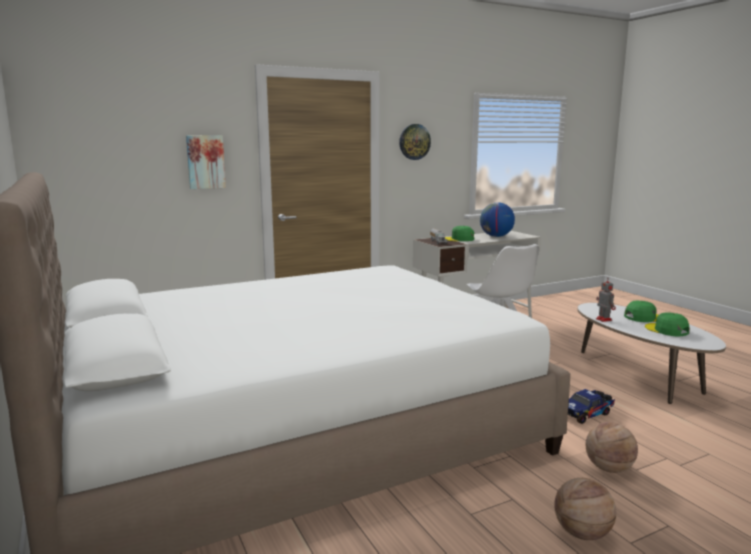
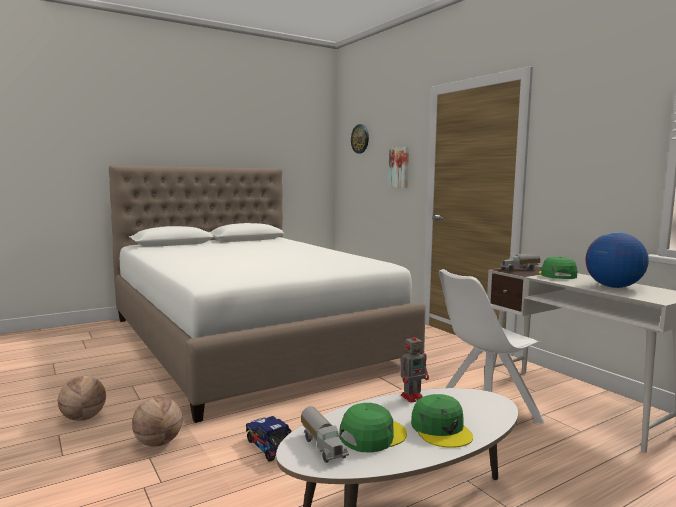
camera: 85 degrees right, 5 degrees down
(414, 142) = (569, 144): wall clock -> wall clock (360, 139)
(691, 340) = (323, 446): none -> toy truck

